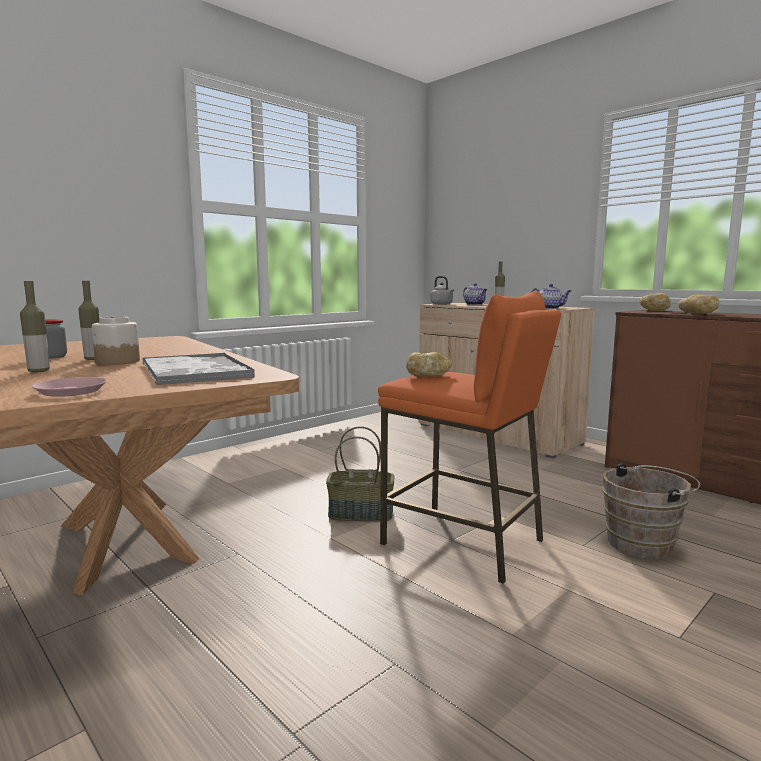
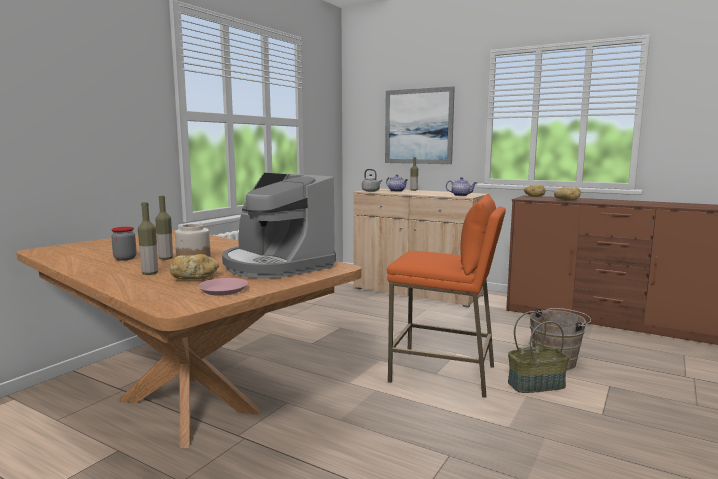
camera: 15 degrees left, 0 degrees up
(195, 370) = (275, 265): tray -> coffee machine
(361, 513) = (358, 362): basket -> basket (536, 384)
(428, 376) = (416, 256): bread -> bread (194, 278)
(511, 223) = (418, 126): none -> picture

